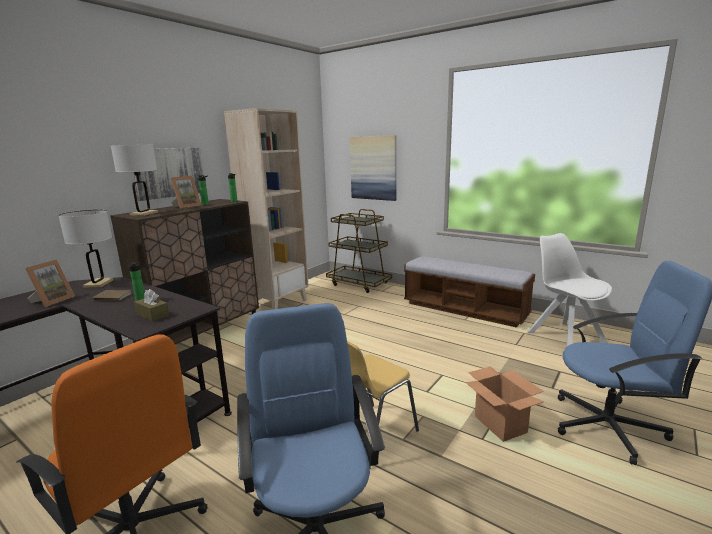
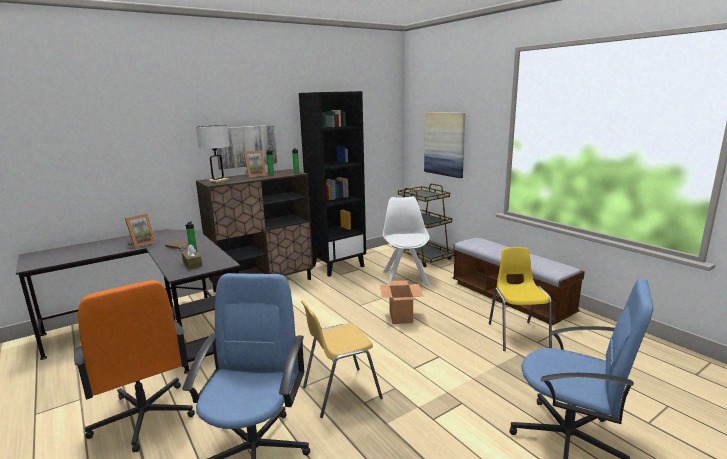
camera: 20 degrees right, 0 degrees up
(98, 283) = (178, 234): white table lamp -> none
(278, 303) = (338, 266): beige bookcase -> black bookcase
(496, 341) = (517, 335): none -> yellow chair
(499, 424) = (459, 410): cardboard box -> cardboard box (400, 316)
(564, 336) = (599, 344): white chair -> white chair (405, 278)

